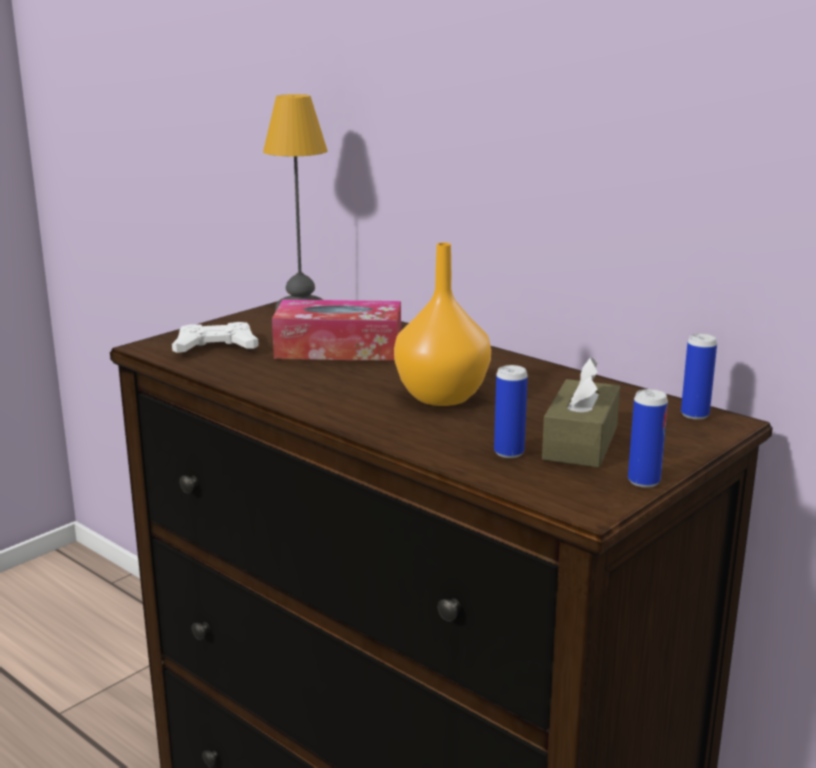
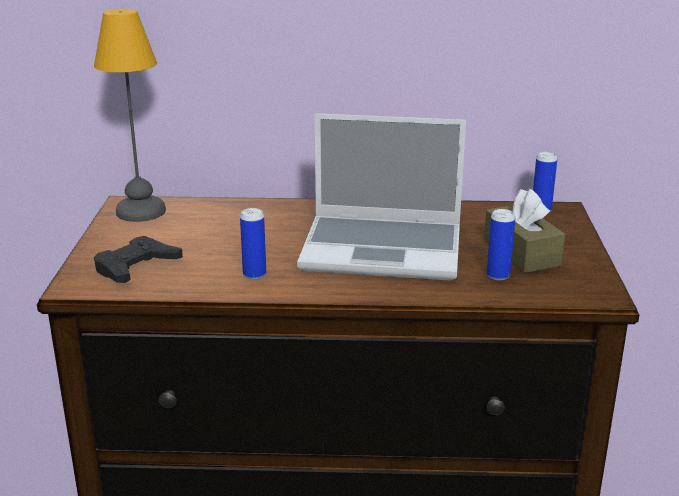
camera: 40 degrees left, 5 degrees up
(215, 347) = (136, 267): white game controller -> black game controller
(339, 349) = (238, 236): tissue box -> none
(444, 397) = (384, 249): orange vase -> laptop
(643, 481) = (596, 265): can -> can (254, 274)

